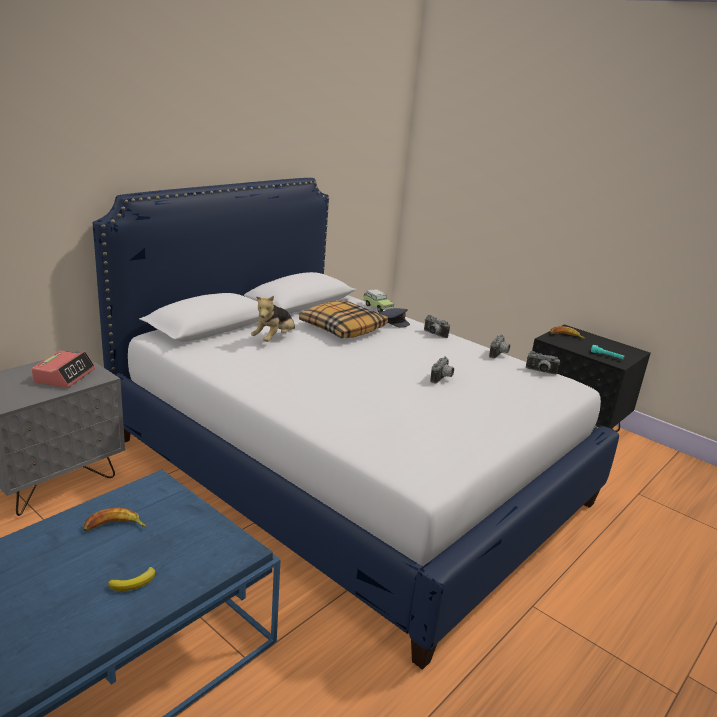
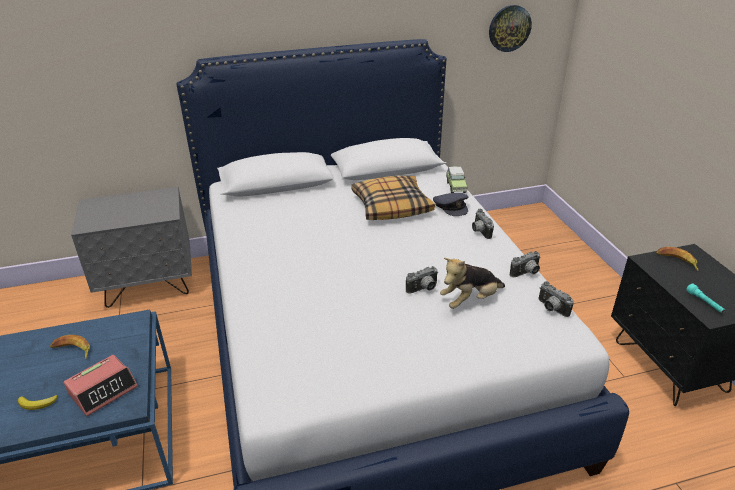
camera: 35 degrees right, 10 degrees up
(64, 376) = (146, 208): alarm clock -> alarm clock (103, 390)
(274, 339) = (314, 207): plush toy -> plush toy (470, 300)
(365, 170) = (509, 28): none -> wall clock

